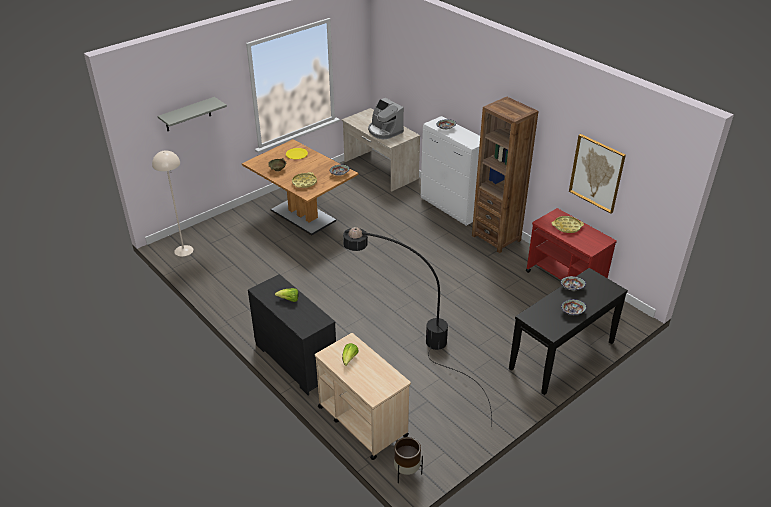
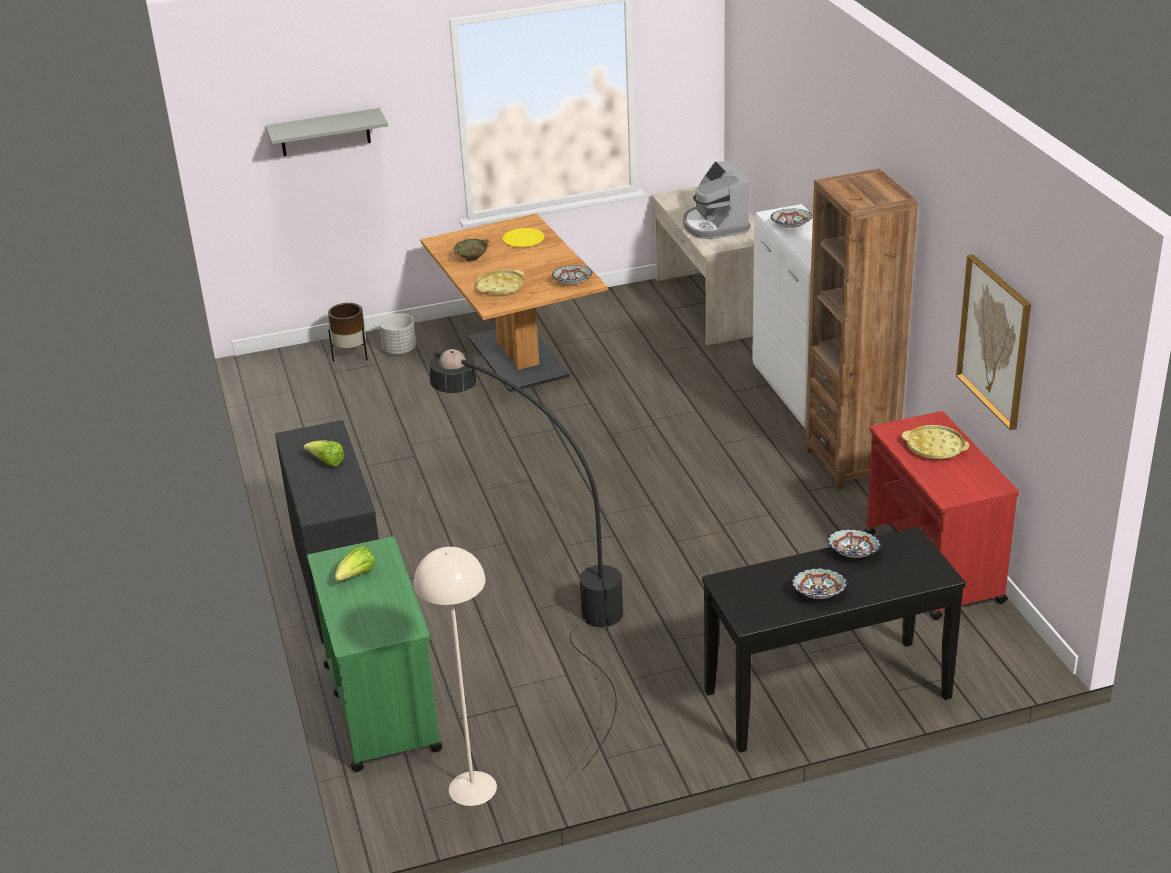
camera: 25 degrees right, 5 degrees down
(183, 250) = (283, 375): beige floor lamp -> beige floor lamp (472, 788)
(238, 223) = (400, 350): none -> grey planter
(362, 421) = (381, 706): beige cart -> green cart
(406, 472) = (396, 807): brown planter -> brown planter (351, 355)

